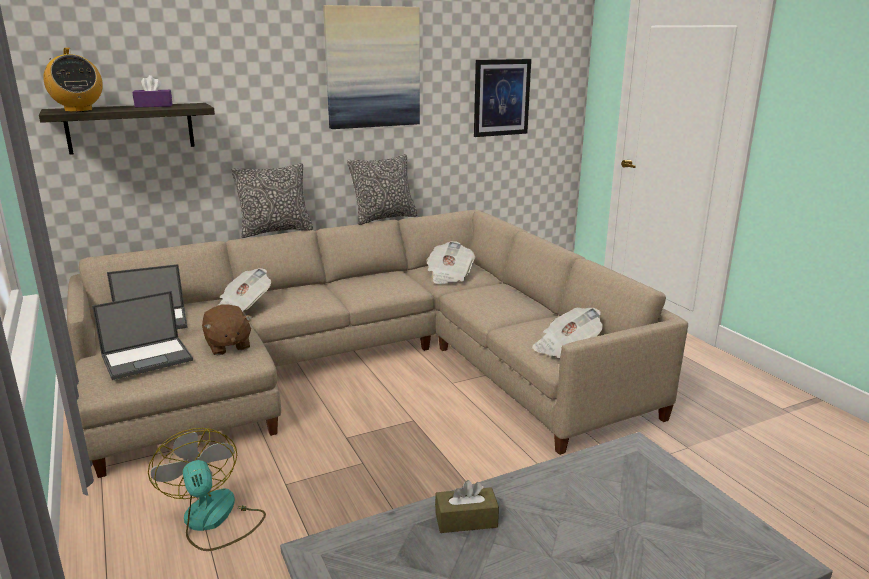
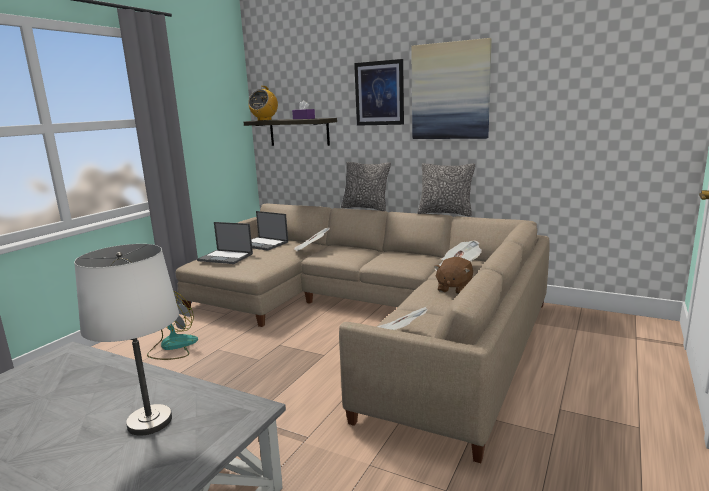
camera: 55 degrees right, 5 degrees down
(228, 346) = (262, 264): brown plush toy -> brown plush toy (454, 288)
(466, 520) = (115, 377): brown tissue box -> none
(501, 97) = (582, 116): picture -> picture (379, 93)
(609, 512) = (150, 421): none -> white table lamp

